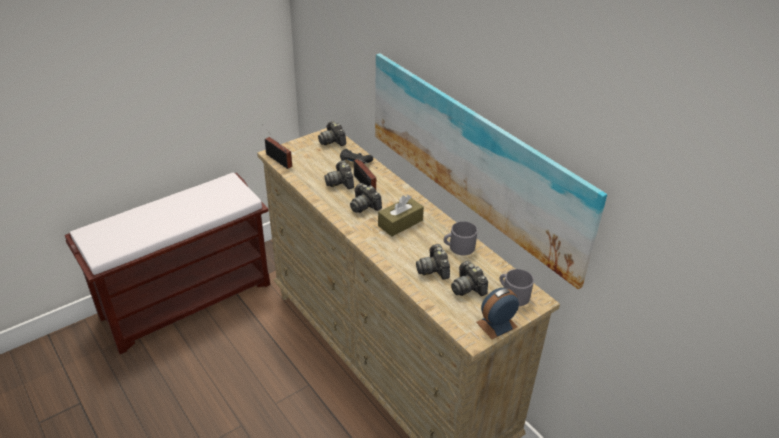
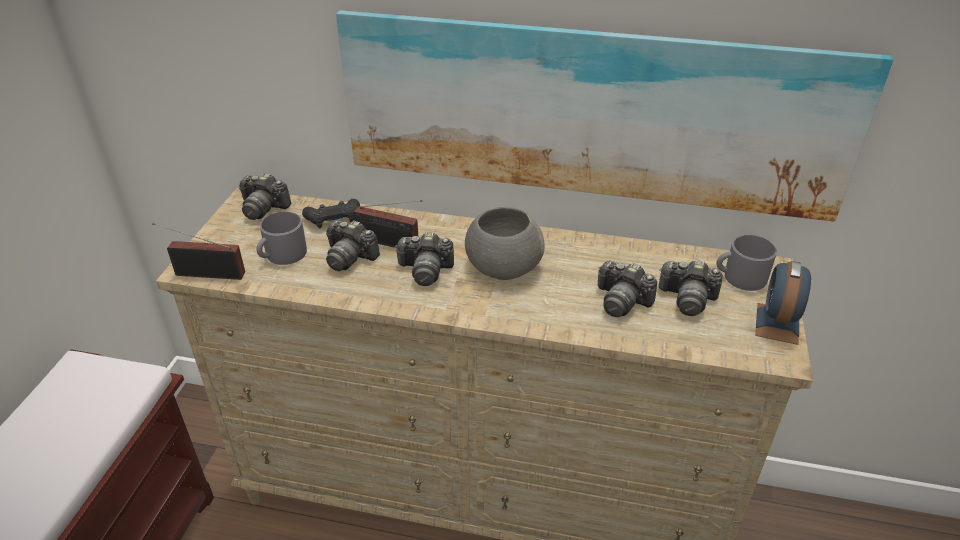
camera: 40 degrees left, 0 degrees up
(400, 223) = (502, 267): brown tissue box -> grey bowl
(458, 247) = (609, 257): grey mug -> grey mug (282, 255)

